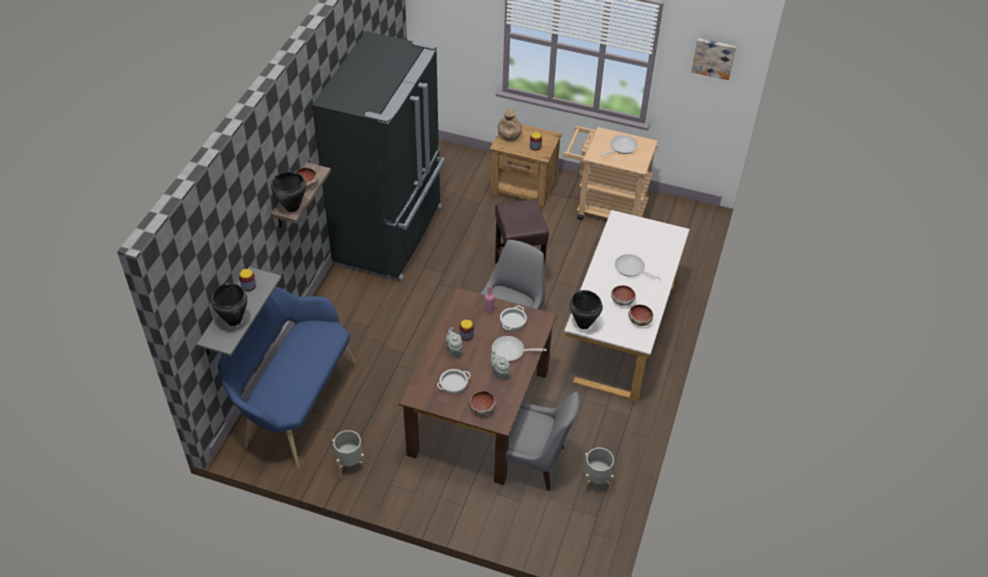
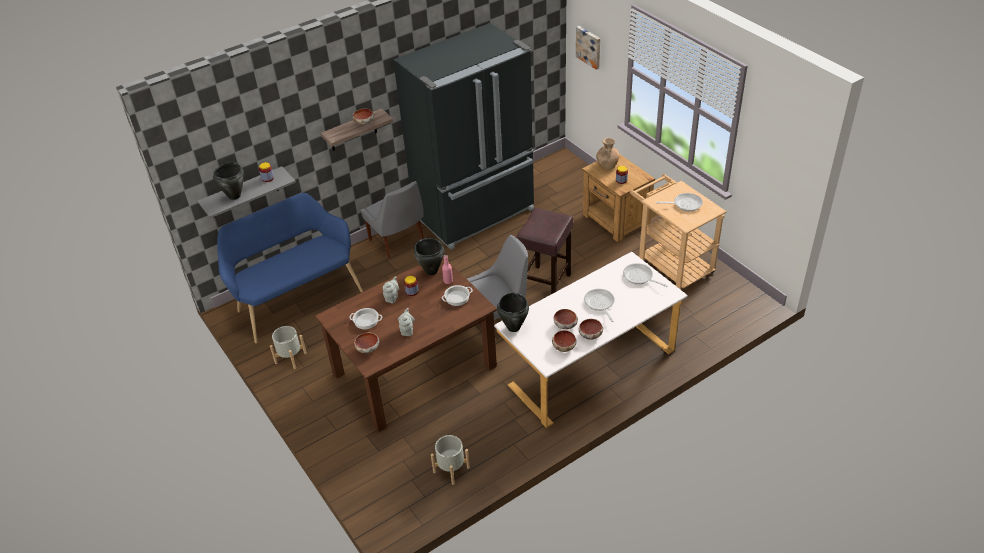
camera: 40 degrees right, 5 degrees down
(292, 207) = (337, 134): black cooking pot -> black cooking pot (431, 271)
(511, 351) = (432, 319): frying pan -> frying pan (640, 277)
(536, 463) = (418, 430): grey chair -> grey chair (398, 242)
(650, 300) = (590, 335): none -> bowl
(713, 58) = (785, 138): picture -> picture (589, 47)

